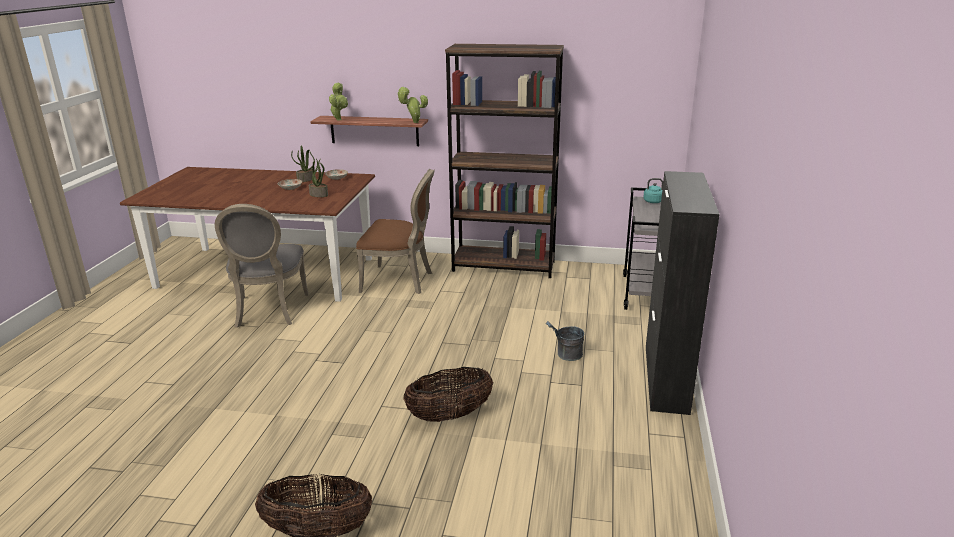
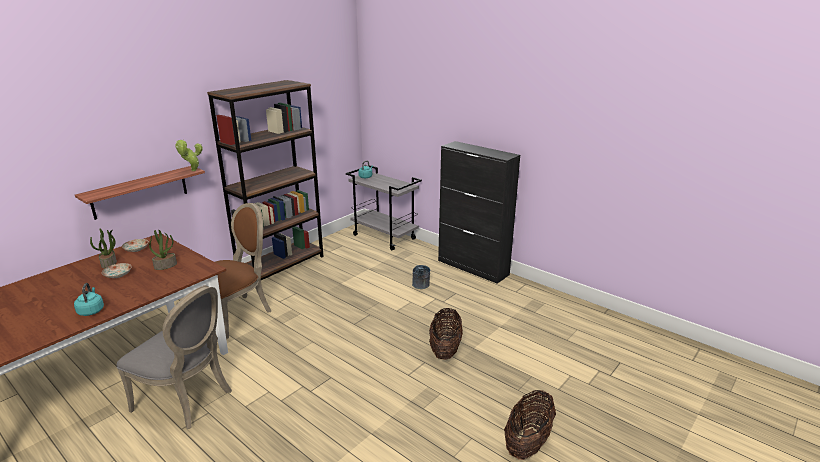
camera: 60 degrees left, 0 degrees up
(234, 200) = (91, 310): none -> turquoise kettle
(339, 119) = (112, 190): potted plant -> none

